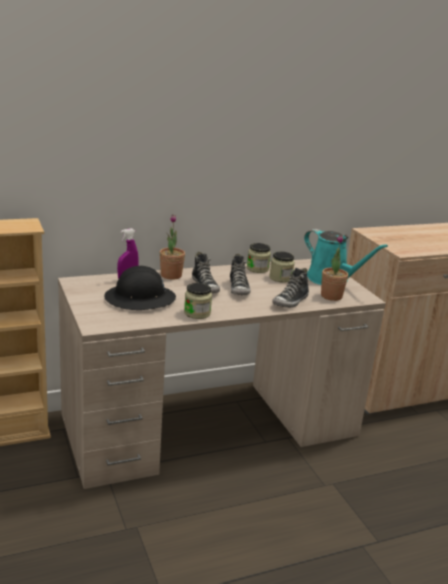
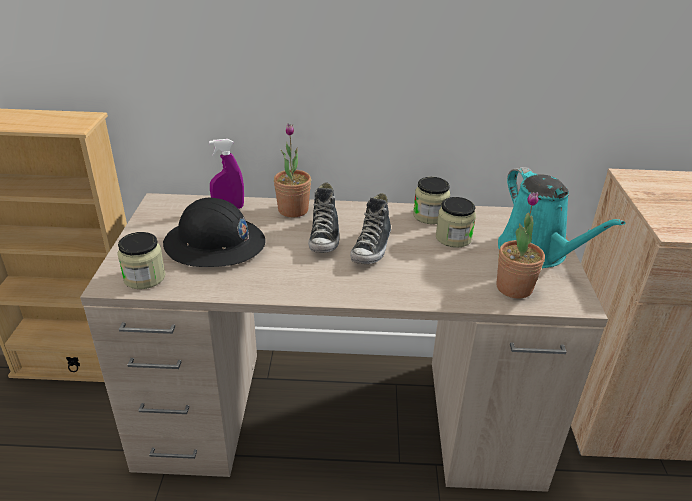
camera: 25 degrees right, 10 degrees up
(197, 313) = (271, 285): jar -> jar (144, 277)
(290, 302) = (435, 288): shoe -> none

